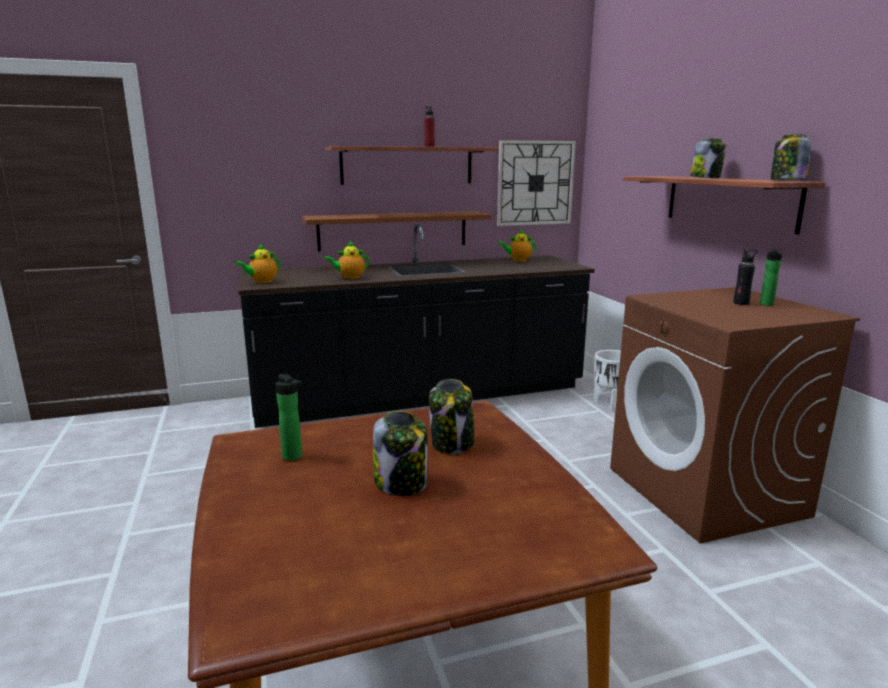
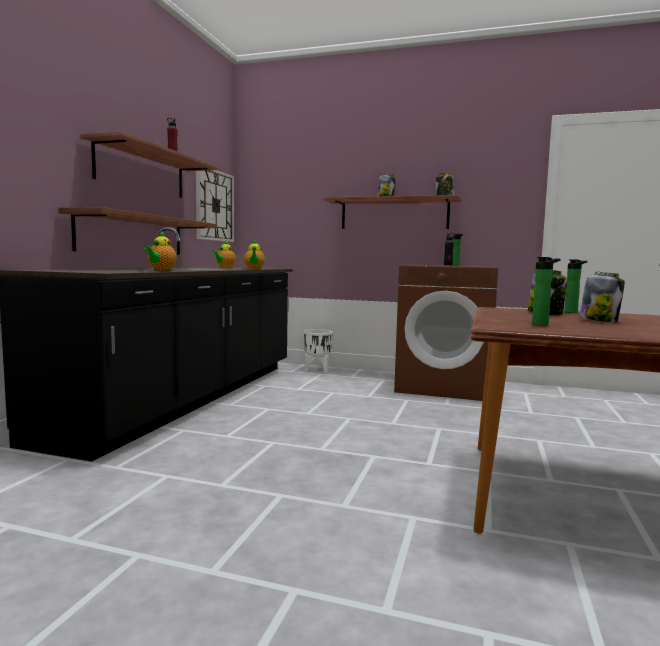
camera: 55 degrees left, 10 degrees down
(262, 281) = (90, 271): teapot -> teapot (254, 269)
(509, 457) = (572, 312): none -> bottle

